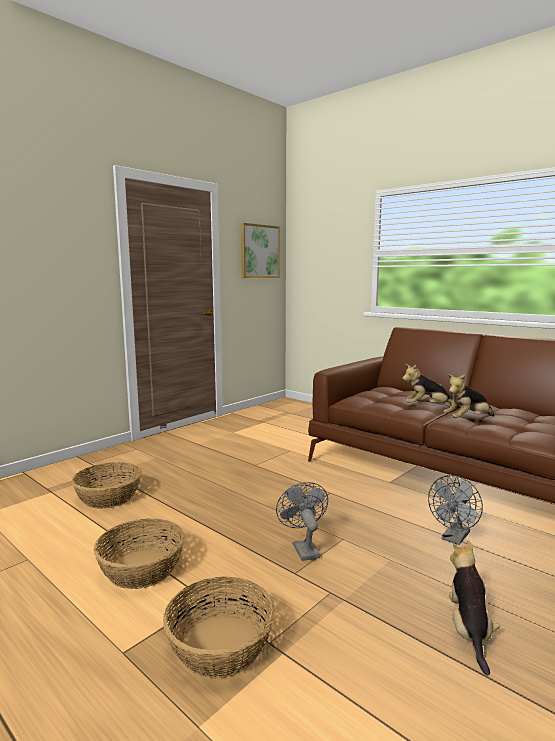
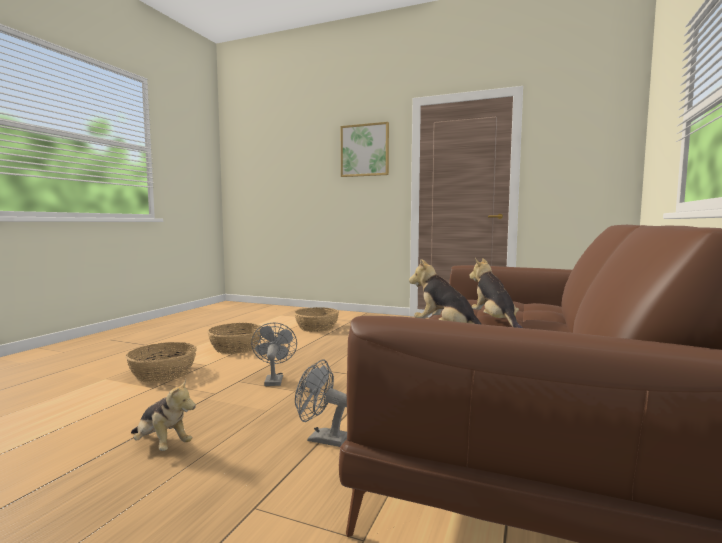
camera: 70 degrees right, 5 degrees down
(259, 251) = (588, 148): picture -> picture (364, 150)
(303, 548) = (274, 380): grey fan -> grey fan turned 60 degrees counterclockwise
(469, 631) = (161, 445): plush toy -> plush toy turned 45 degrees clockwise

